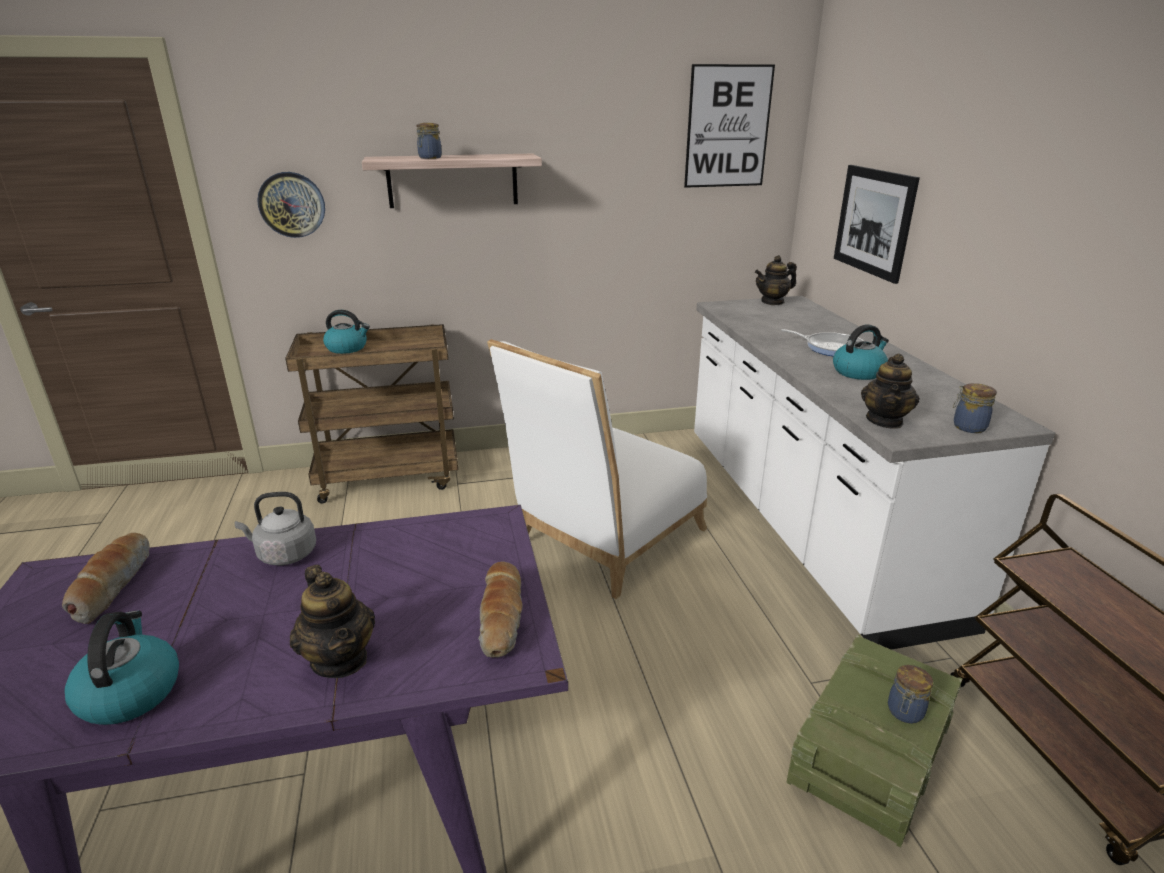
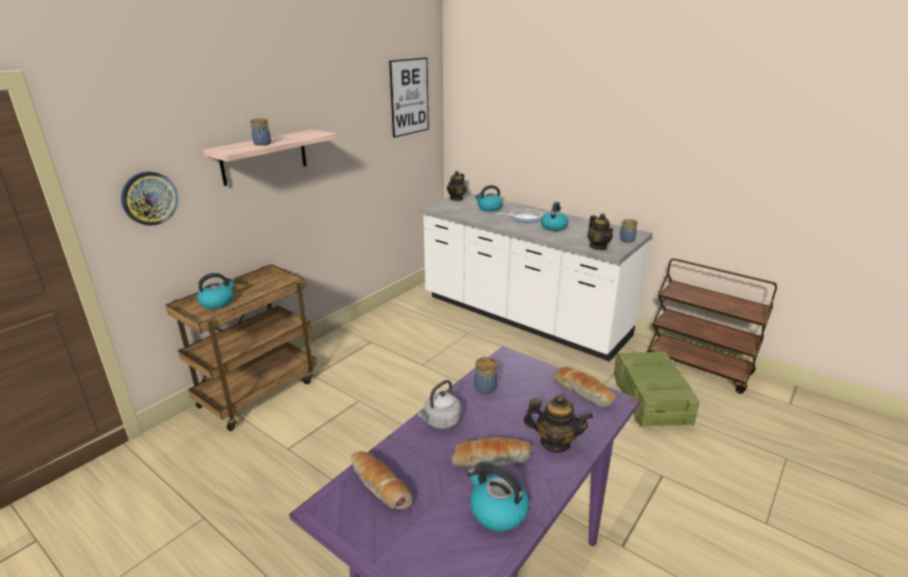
camera: 40 degrees left, 0 degrees up
(244, 628) = (491, 459): none -> bread
(604, 541) = (444, 368): white chair -> none
(797, 324) = (489, 208): none -> kettle
(874, 221) = (513, 145): picture -> none
(904, 712) = (664, 373): jar -> jar (485, 389)

